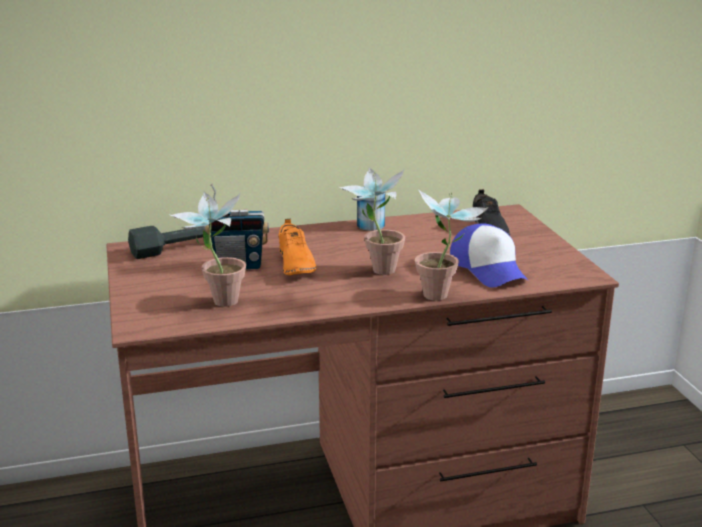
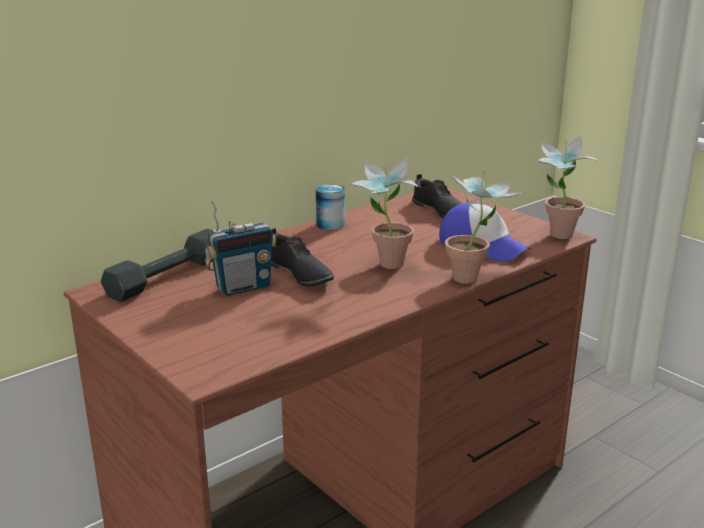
camera: 25 degrees left, 0 degrees up
(216, 302) = (262, 330): potted plant -> potted plant (557, 237)
(295, 264) = (299, 274): orange shoe -> black shoe

